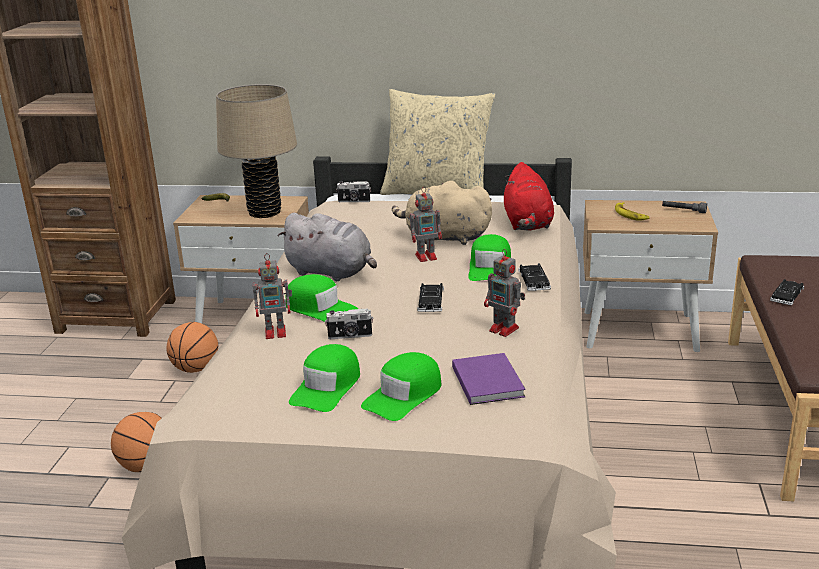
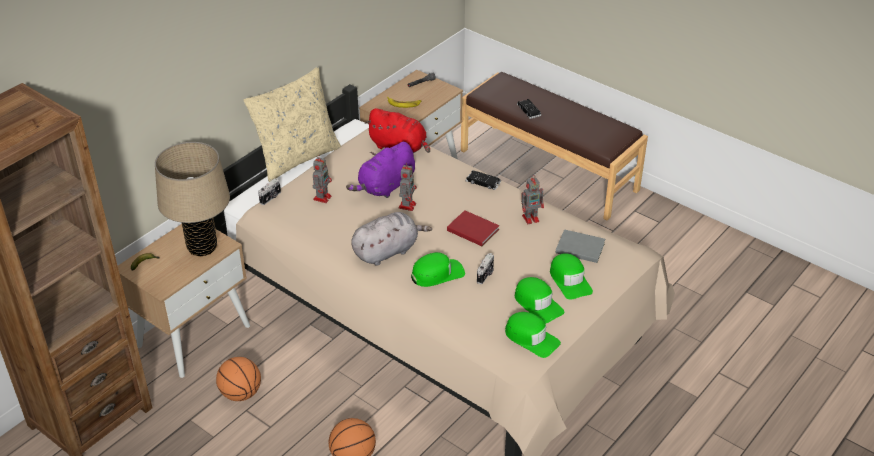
camera: 60 degrees left, 15 degrees up
(277, 332) = (451, 301): toy robot -> toy robot (322, 197)
(431, 301) = (472, 229): black toy car -> red book
(443, 238) = (385, 187): beige plush toy -> purple plush toy
(488, 380) = (579, 247): purple book -> grey book
(490, 267) = (449, 189): green cap -> green cap (531, 338)

